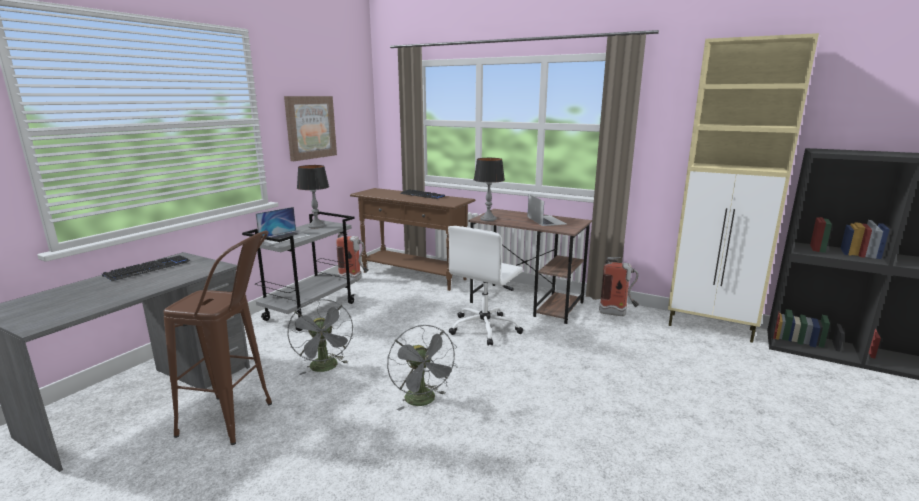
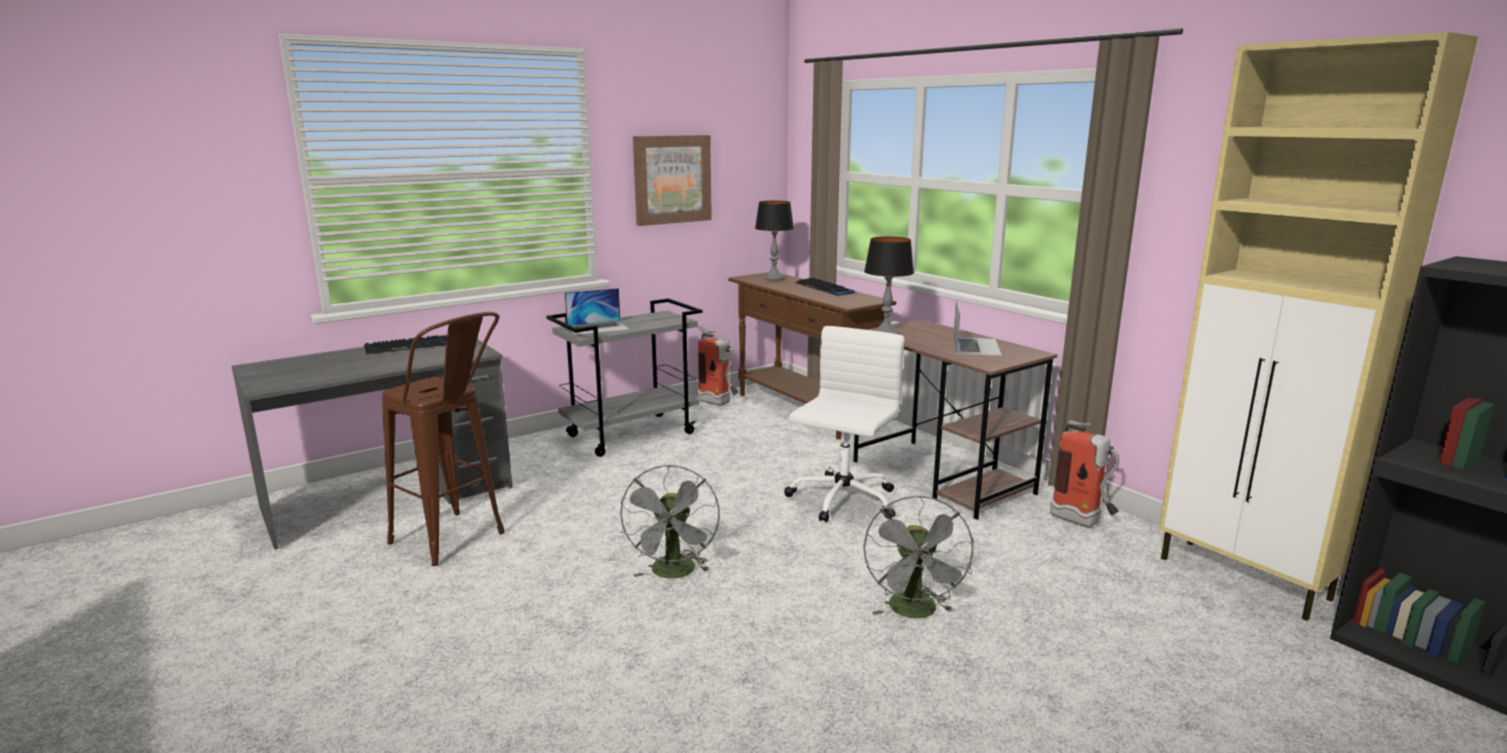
camera: 25 degrees right, 0 degrees up
(316, 226) = (651, 318): table lamp -> table lamp (774, 278)
(325, 368) = (593, 507): grey fan -> grey fan (915, 613)
(485, 328) = (842, 501): white office chair -> white office chair turned 150 degrees clockwise

